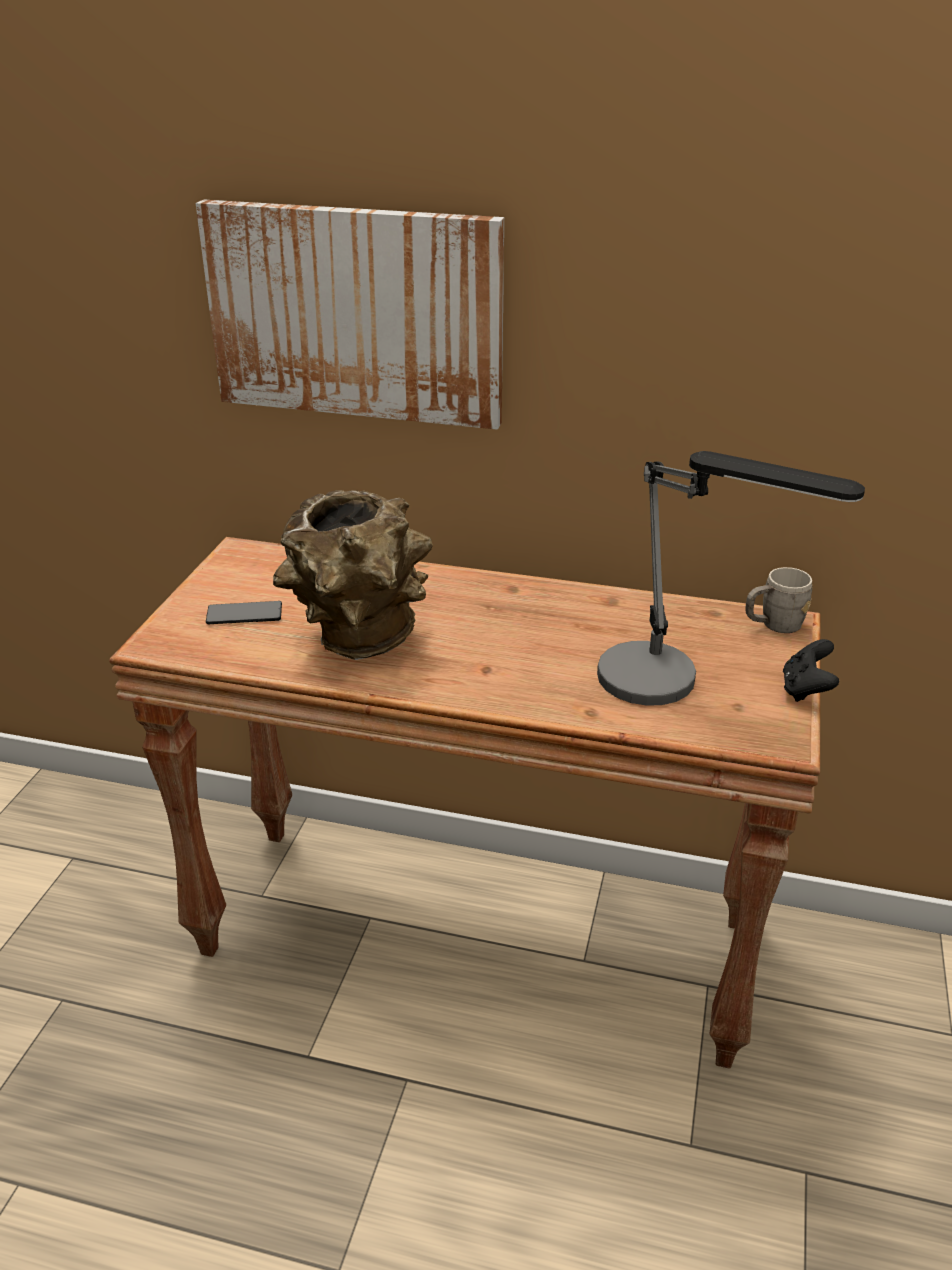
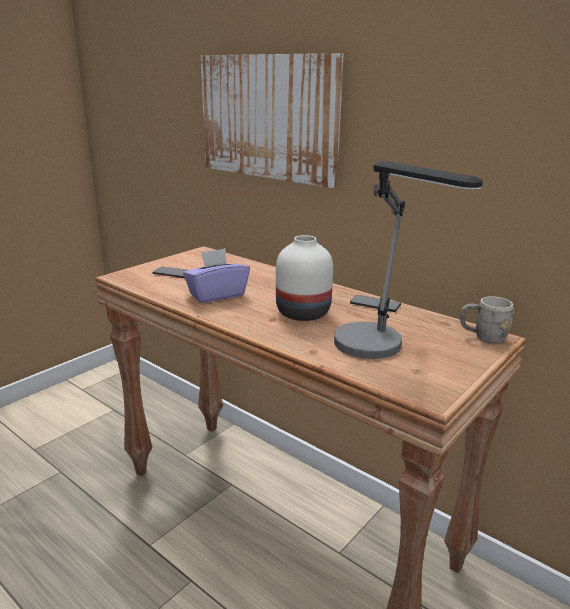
camera: 25 degrees right, 10 degrees down
(359, 643) = (217, 295): brown vase -> purple tissue box
(519, 644) = (304, 312): none -> white vase
(600, 602) = (375, 304): none -> phone
(806, 690) = (476, 374): black game controller -> none

